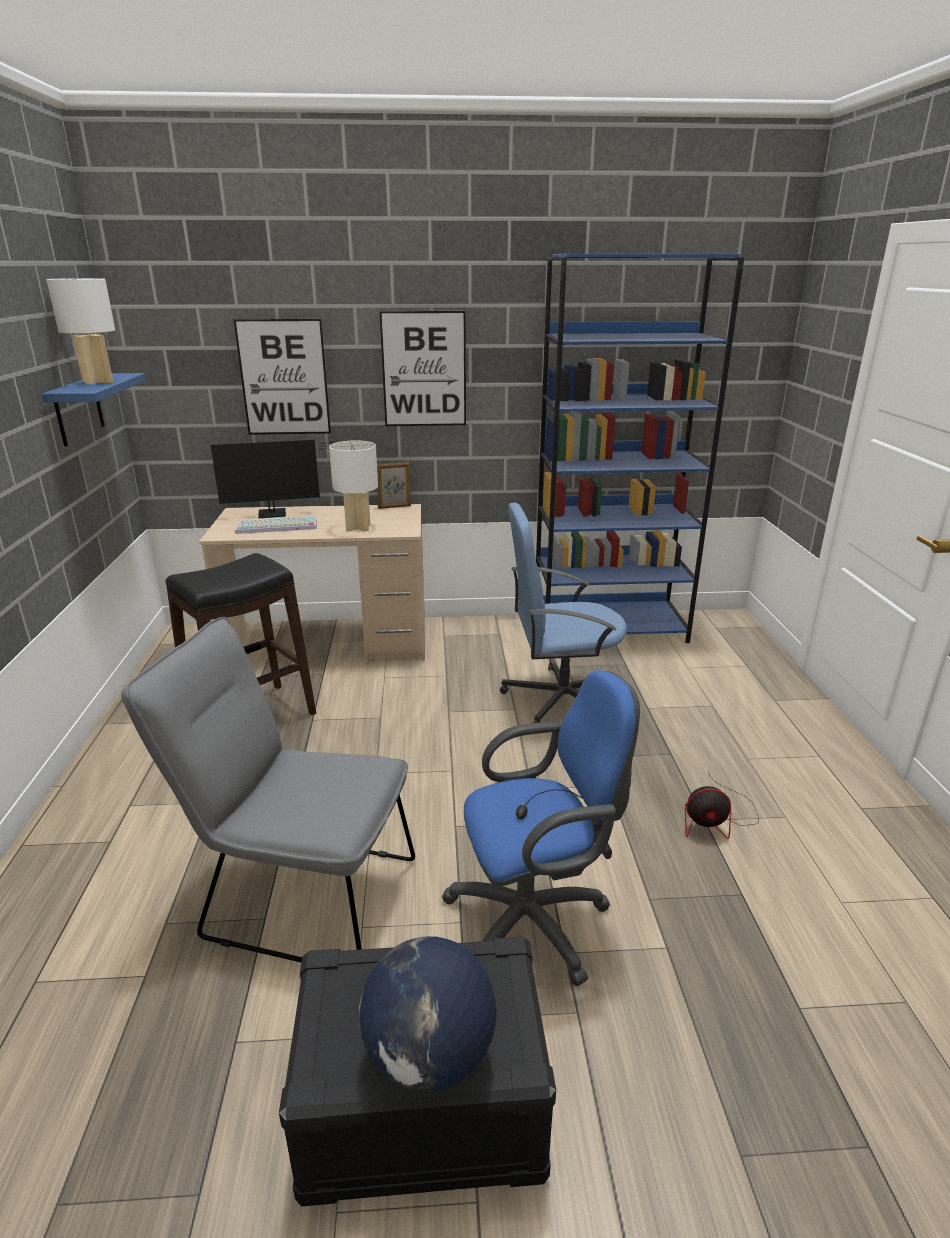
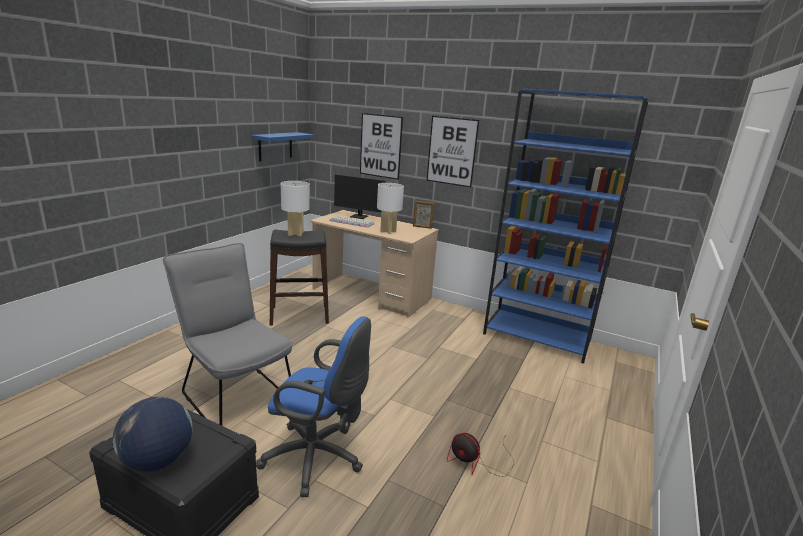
camera: 30 degrees right, 5 degrees down
(98, 382) = (284, 134): white table lamp -> white table lamp (296, 234)
(560, 699) = (460, 362): blue office chair -> none

